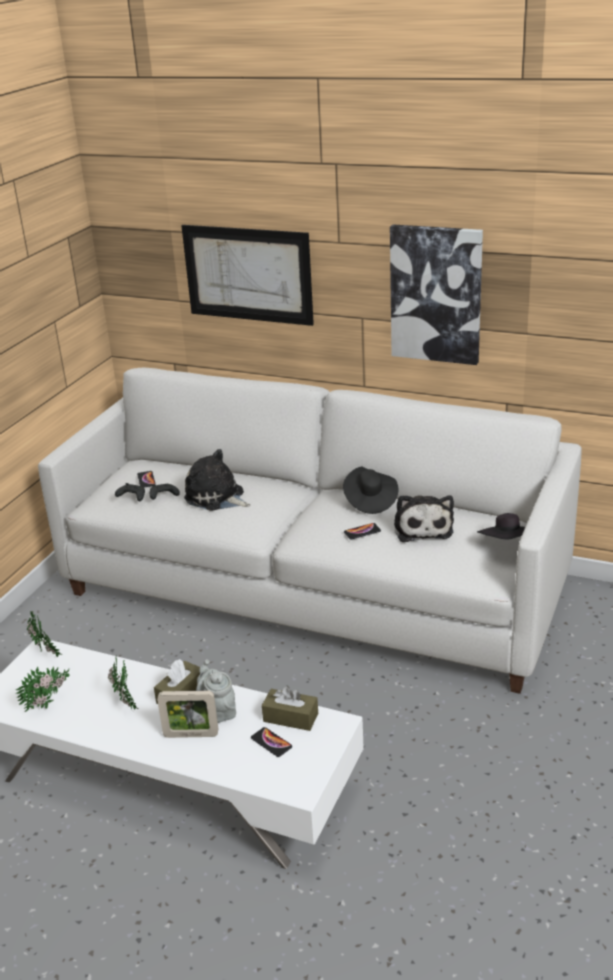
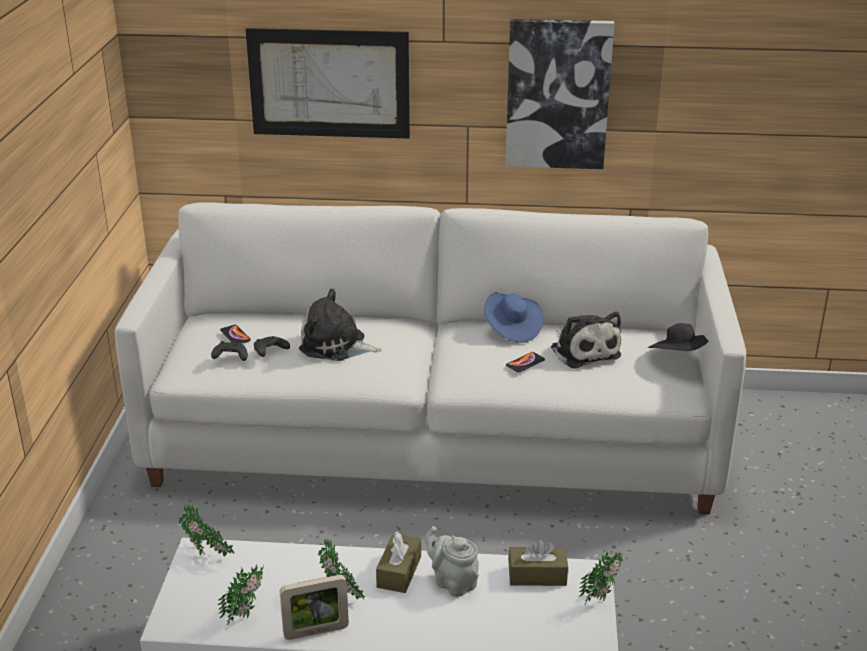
camera: 20 degrees left, 0 degrees up
(191, 735) = (438, 615): picture frame -> picture frame (316, 631)
(271, 742) = (532, 606): phone -> none
(337, 745) = (603, 595): none -> potted plant
(370, 501) = (512, 329): black hat -> blue hat

